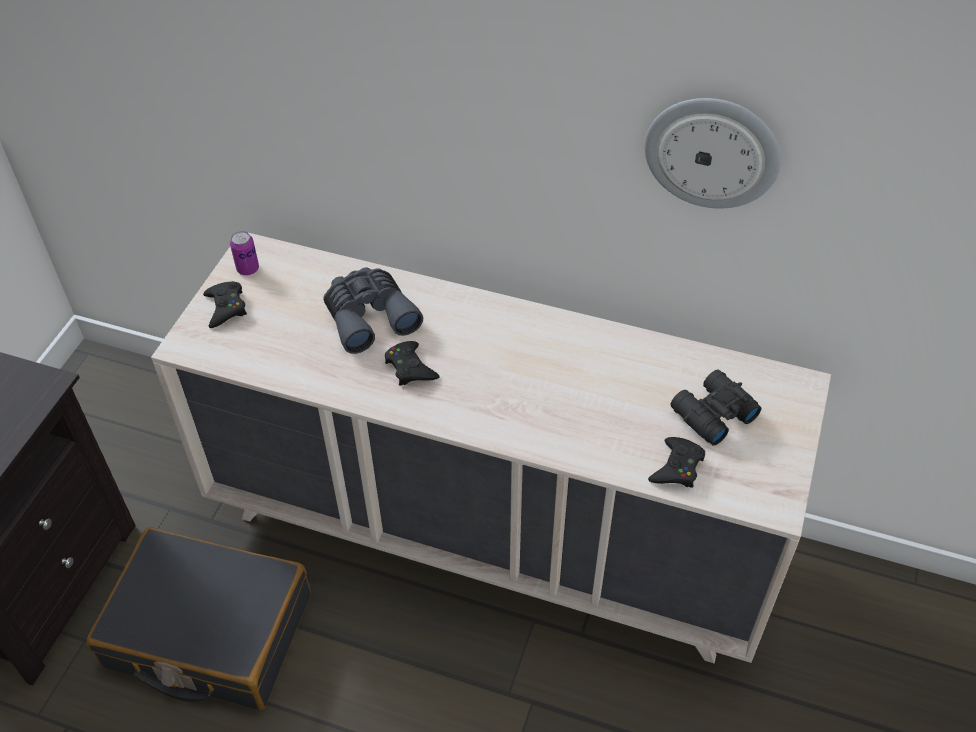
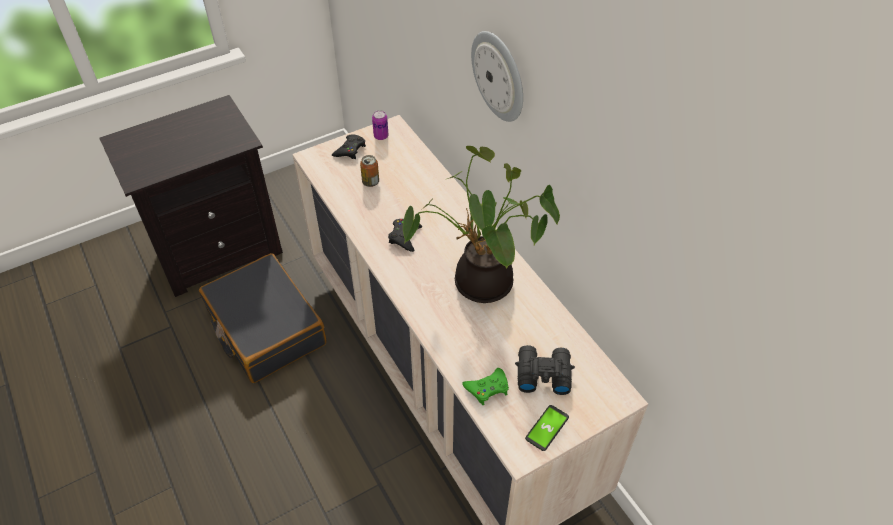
camera: 40 degrees right, 0 degrees up
(297, 330) = (370, 182): none -> can
(369, 316) = (413, 197): grey binoculars -> none
(552, 368) = (479, 286): none -> potted plant
(677, 467) = (487, 388): black game controller -> green game controller
(712, 152) = (607, 192): wall clock -> wall clock (499, 76)
(773, 464) = (547, 428): none -> phone

